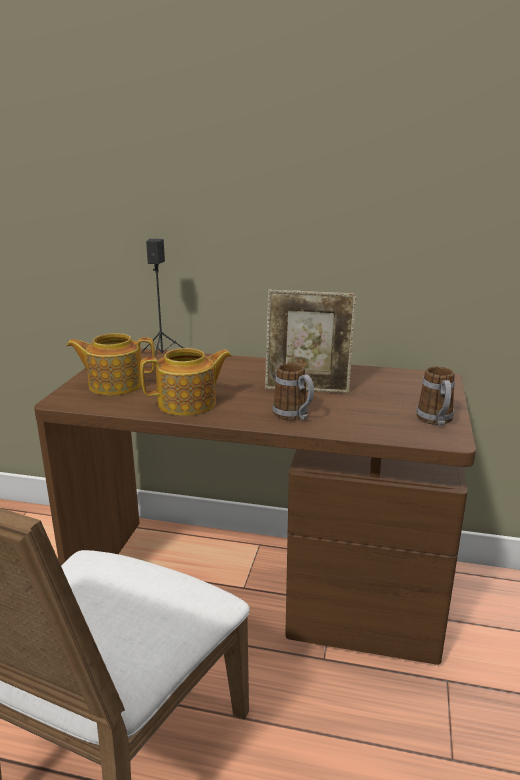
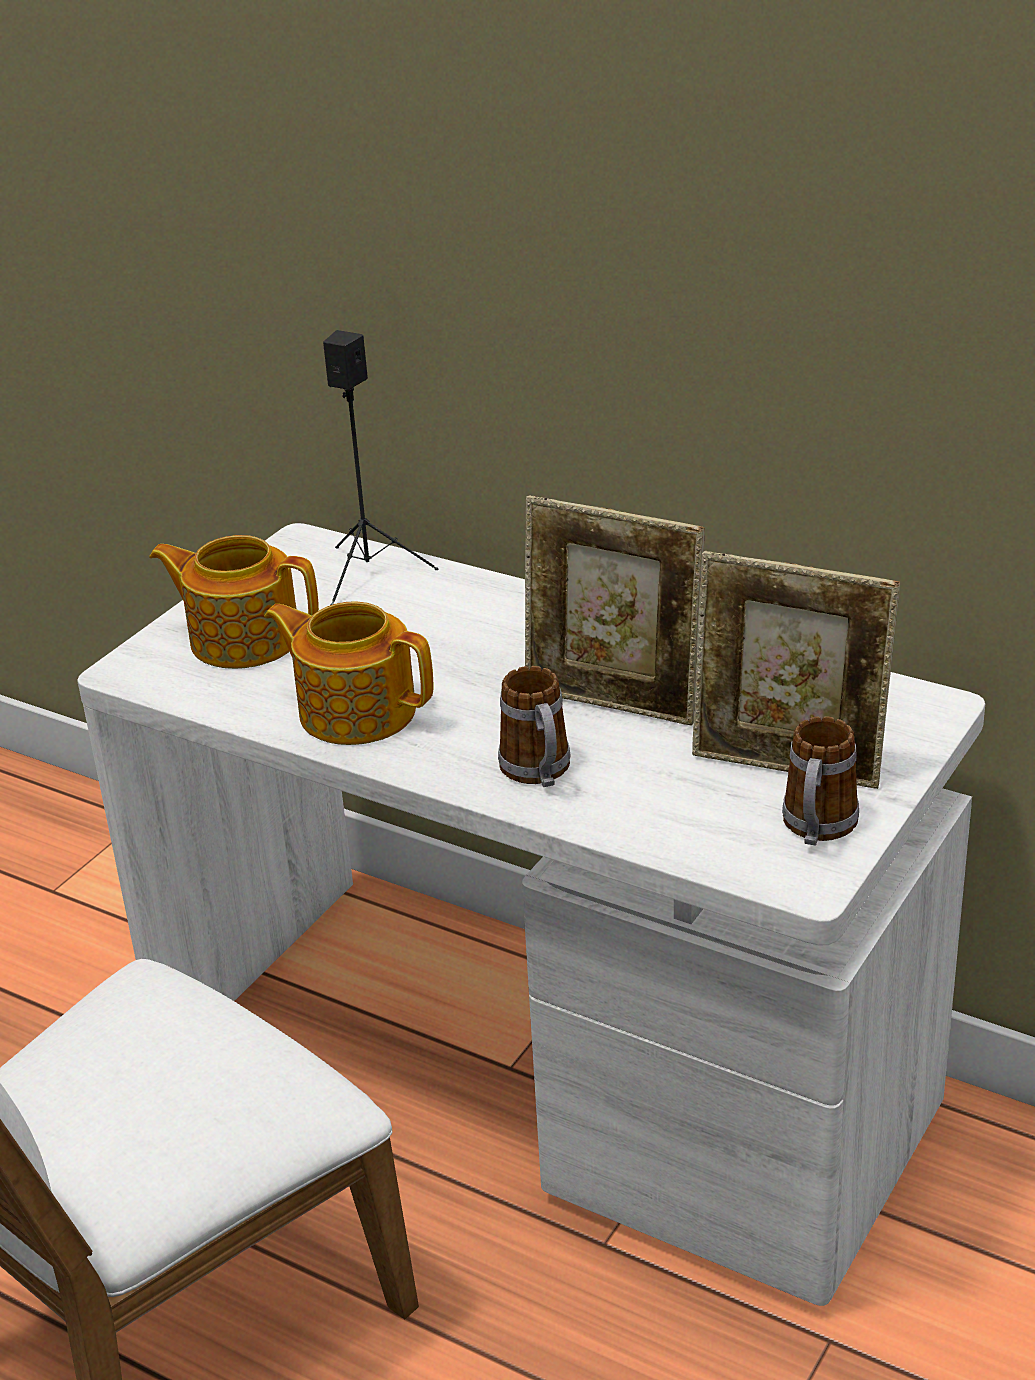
camera: 20 degrees right, 10 degrees up
(188, 404) = (356, 711): teapot -> teapot turned 150 degrees counterclockwise
(260, 588) = (542, 1075): brown desk -> white desk
(403, 401) = (788, 766): none -> picture frame

